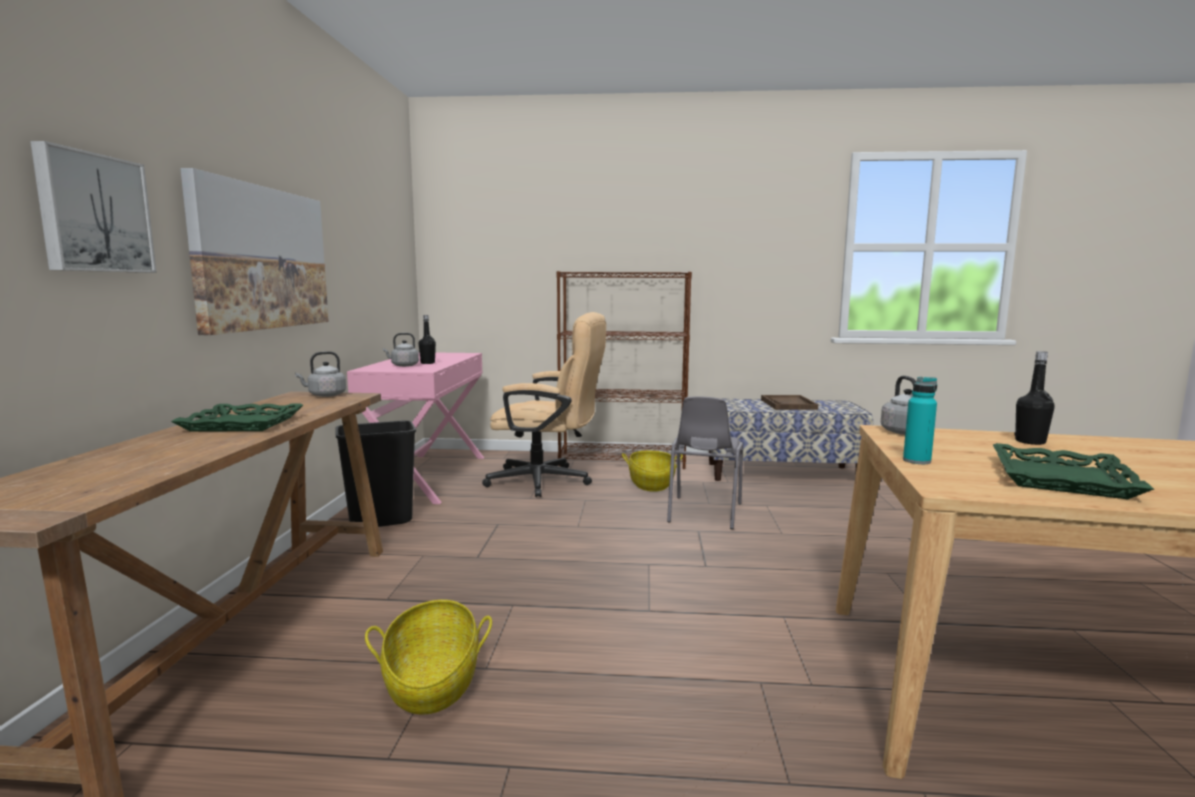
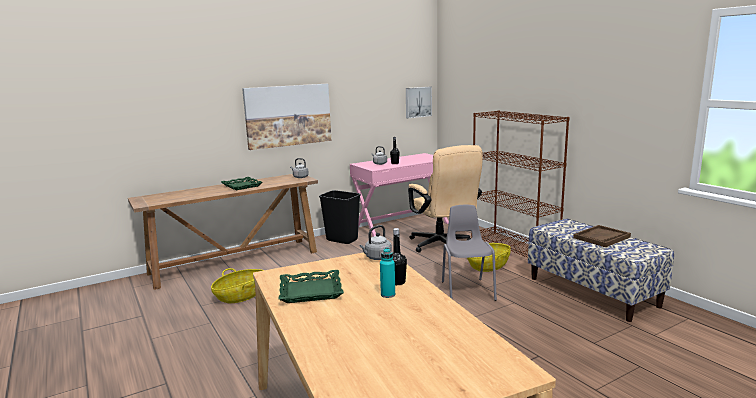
camera: 55 degrees right, 5 degrees up
(93, 213) = (203, 112): picture -> picture (417, 102)
(703, 513) = (467, 290): grey chair -> grey chair turned 105 degrees clockwise
(916, 461) = (313, 265): turquoise bottle -> turquoise bottle (388, 294)

